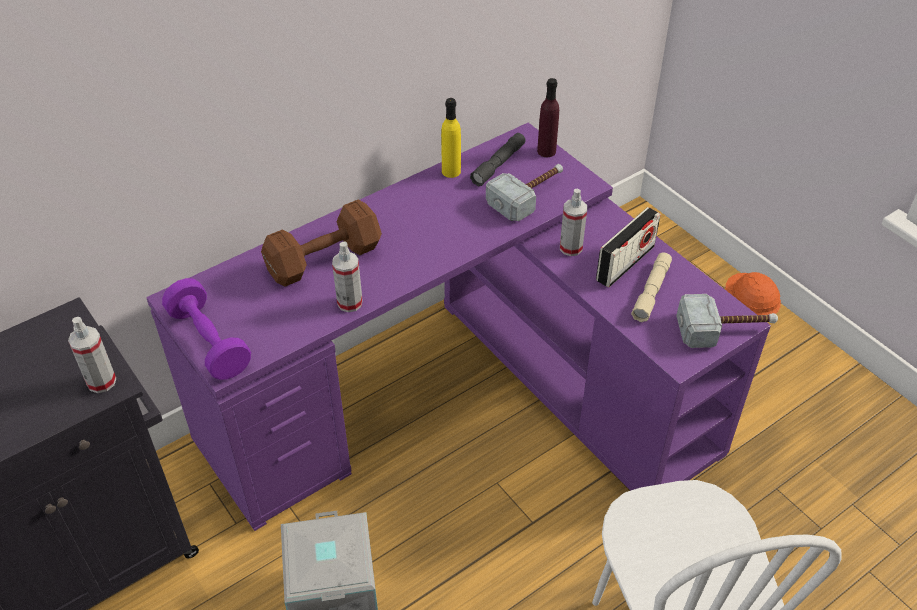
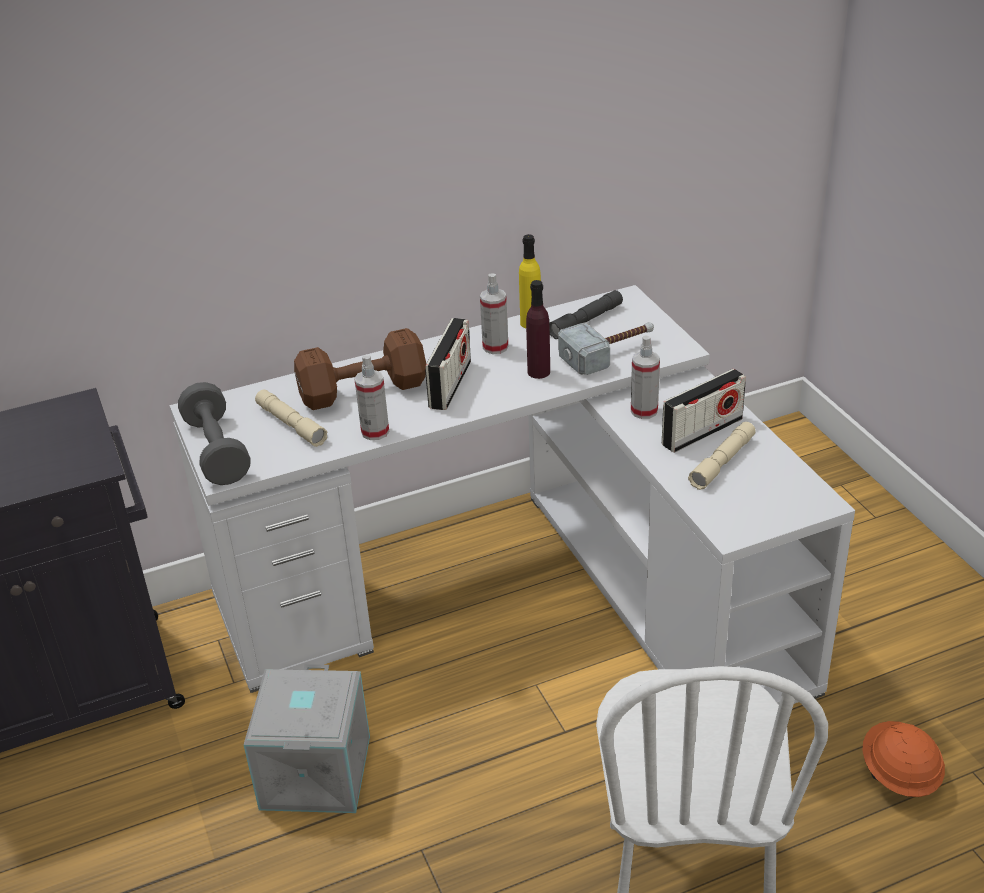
camera: 15 degrees right, 10 degrees down
(101, 381) = (88, 461): spray bottle -> spray bottle (495, 347)
(209, 342) = (217, 451): purple dumbbell -> grey dumbbell
(269, 304) = (291, 424): none -> beige flashlight
(401, 244) = (450, 384): none -> radio
(465, 393) = (528, 589): purple desk -> white desk
(546, 151) = (645, 313): purple bottle -> purple bottle (539, 372)
(725, 329) = (797, 508): hammer -> none
(749, 306) = (901, 541): orange hard hat -> orange hard hat (899, 774)

